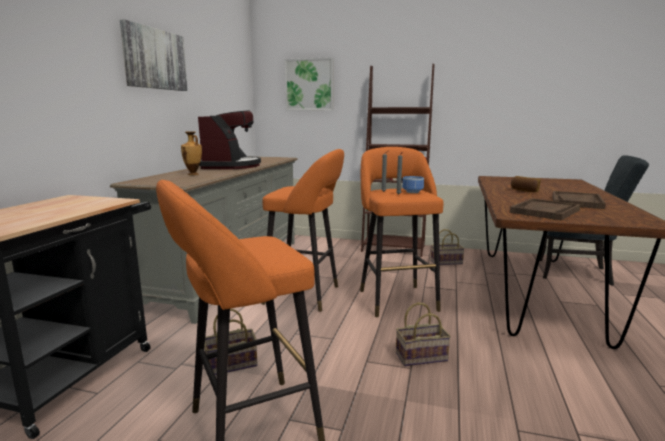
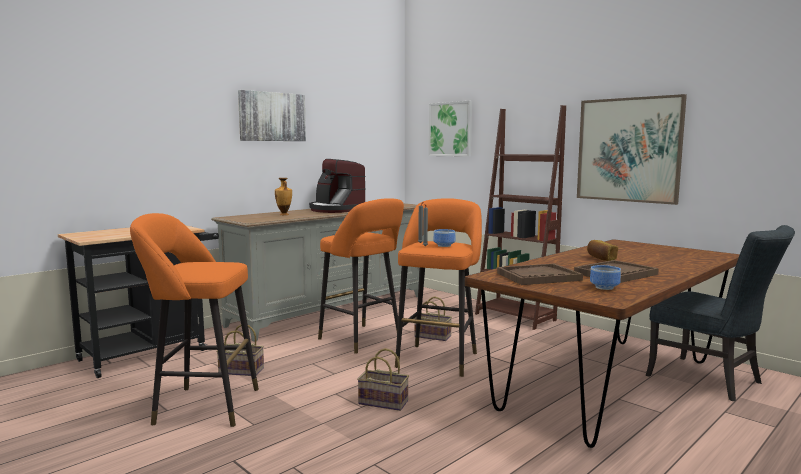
camera: 30 degrees right, 5 degrees down
(231, 166) = (336, 210): coffee machine -> coffee machine turned 105 degrees clockwise
(447, 262) = (554, 339): basket -> basket (433, 336)
(488, 102) = (628, 150): none -> picture
(610, 213) = (603, 287): none -> bowl

